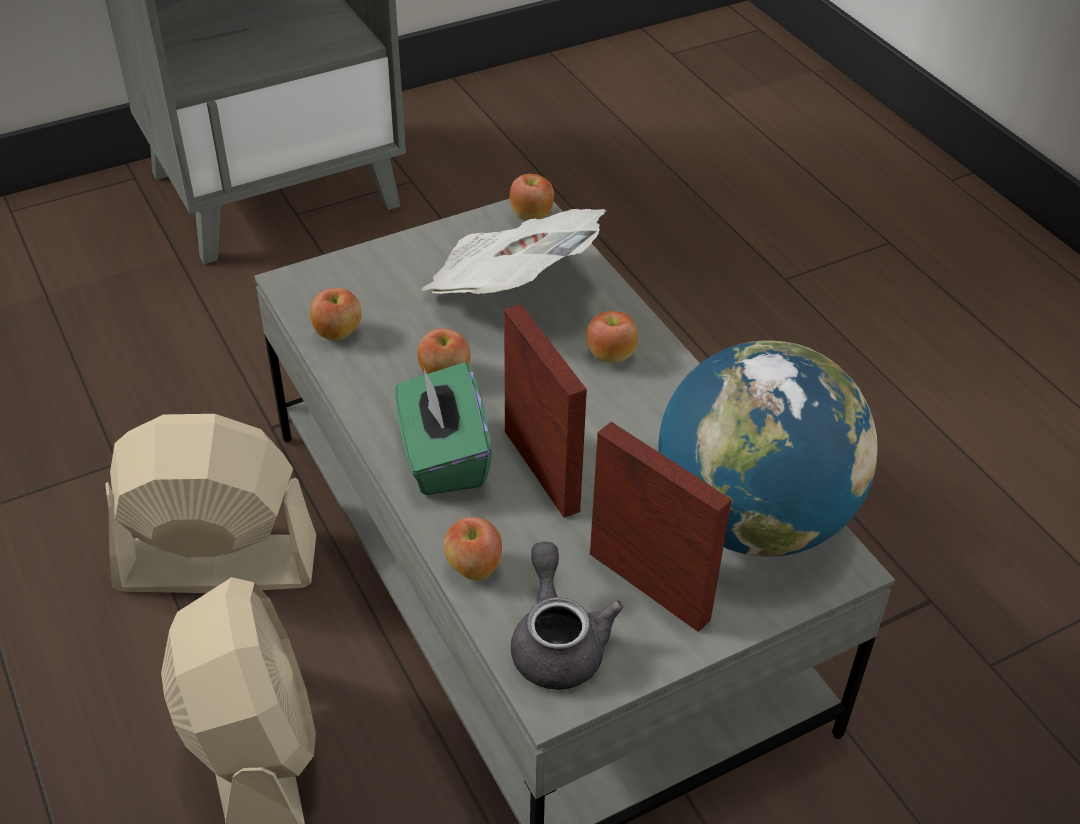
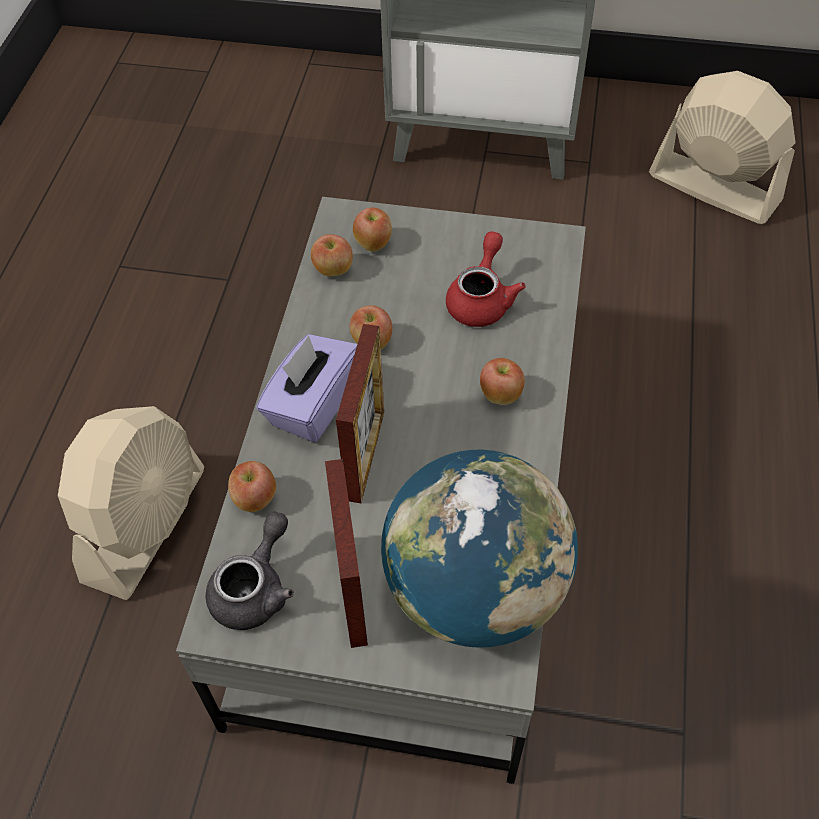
camera: 40 degrees right, 10 degrees up
(216, 563) = (226, 383): beige fan -> beige fan (713, 187)
(443, 457) = (312, 405): green tissue box -> purple tissue box
(511, 288) = (481, 299): newspaper -> red teapot
(531, 216) = (554, 246): apple -> apple (373, 243)

